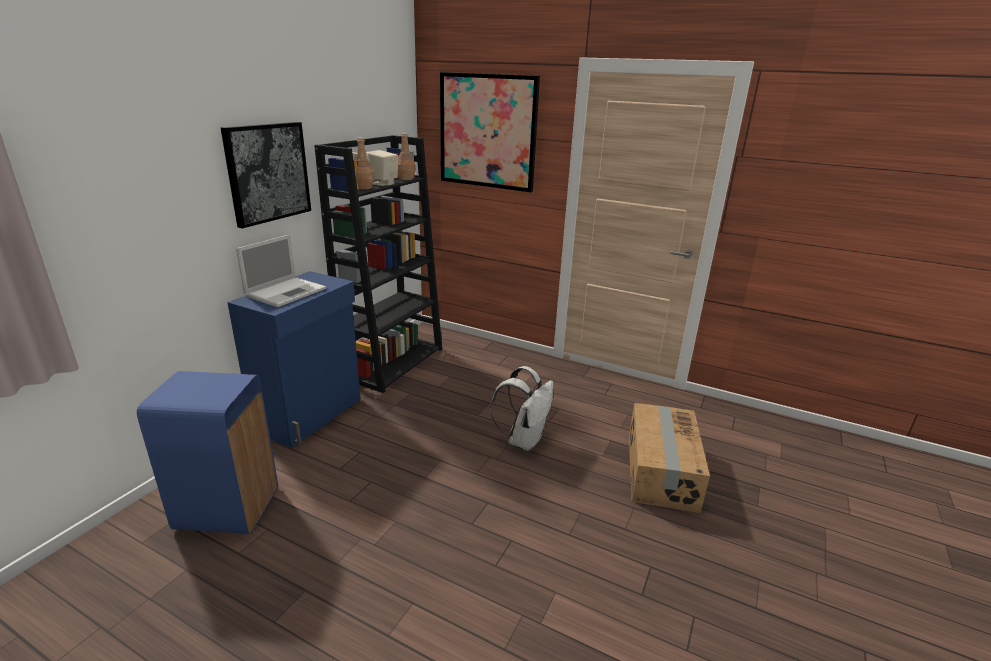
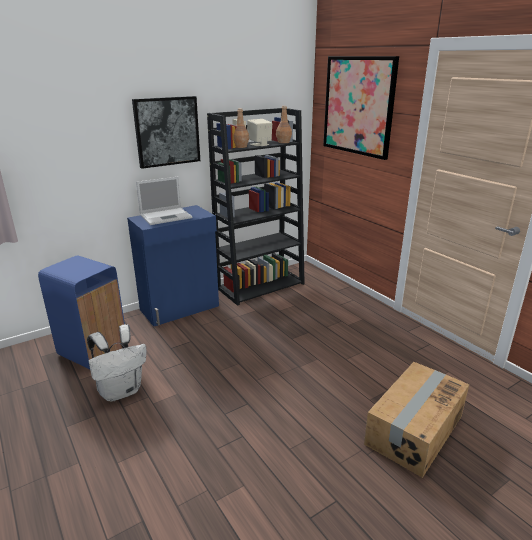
camera: 30 degrees right, 0 degrees up
(524, 439) = (313, 367): white backpack -> white backpack (121, 390)

